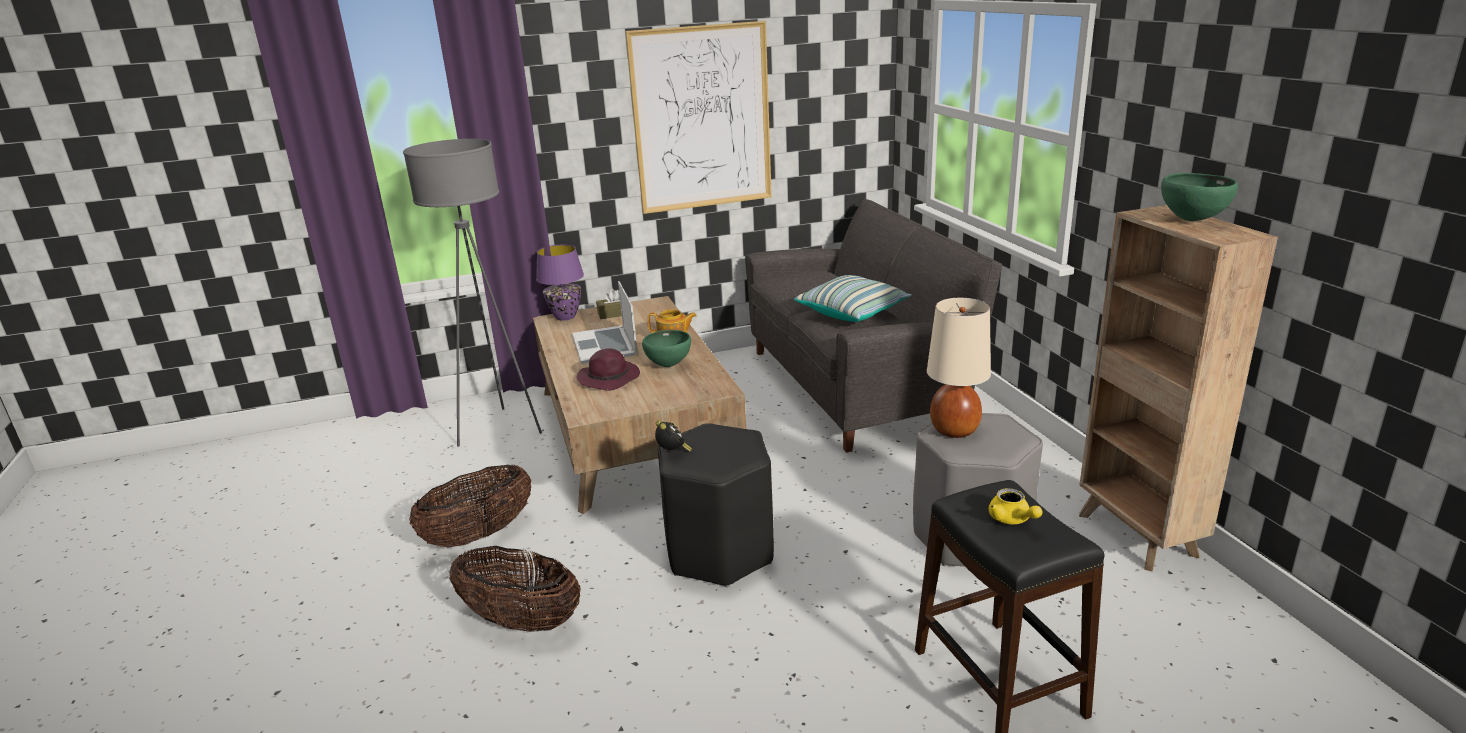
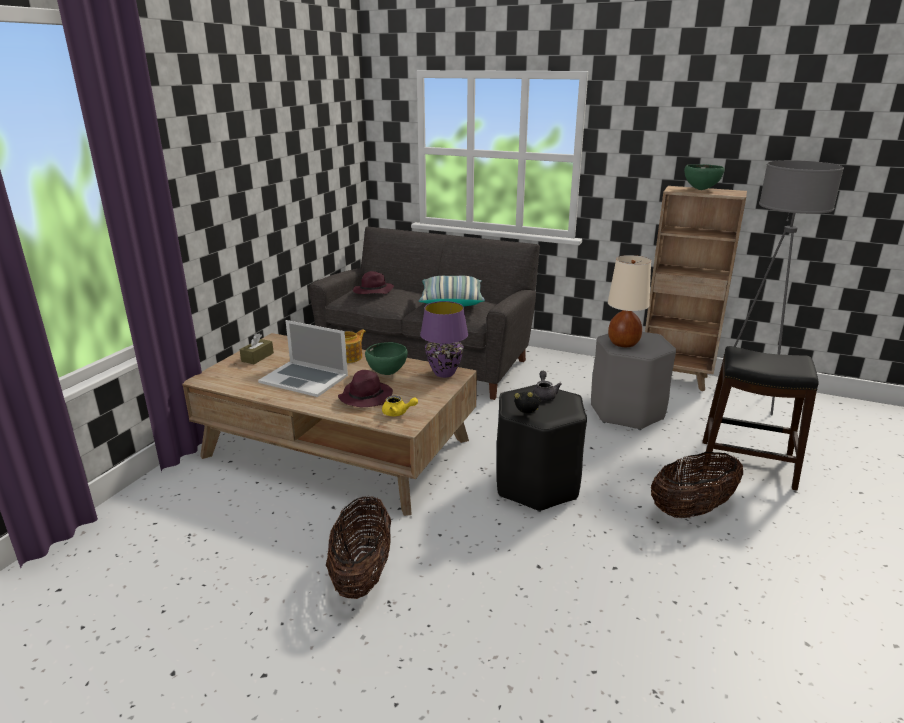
camera: 50 degrees left, 0 degrees up
(499, 429) = (213, 500): grey floor lamp -> grey floor lamp (754, 397)
(521, 621) = (508, 598): basket -> basket (692, 509)
(565, 317) = (215, 373): purple table lamp -> purple table lamp (444, 373)
(702, 118) = (270, 169): picture -> none
(732, 442) = (544, 395): none -> grey teapot
(803, 278) = (373, 291): none -> purple hat
(1012, 519) = (769, 359): yellow teapot -> yellow teapot (398, 413)

